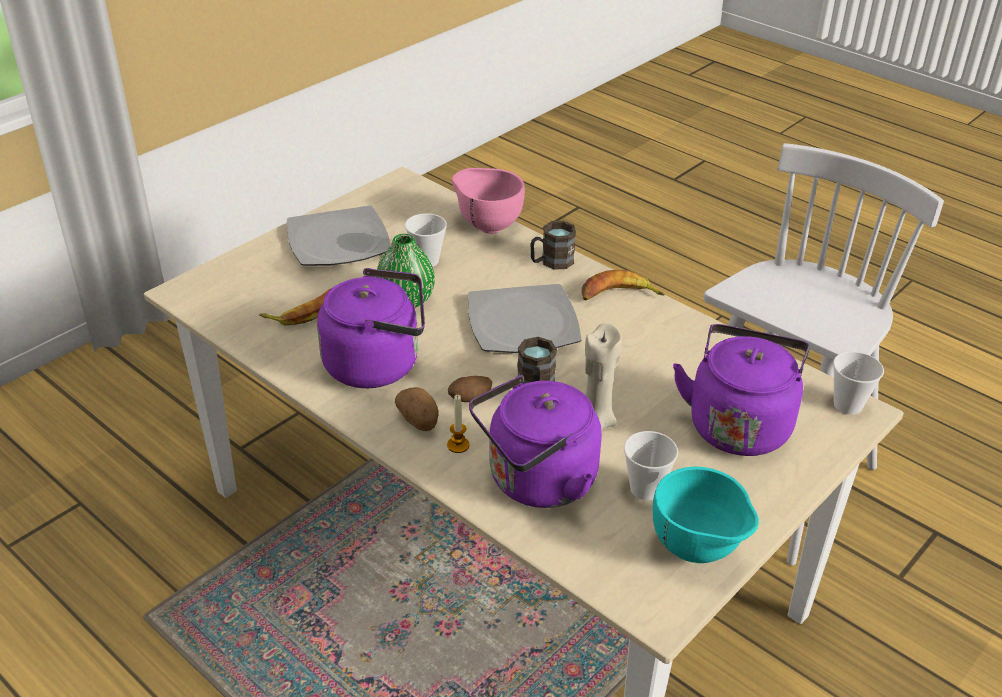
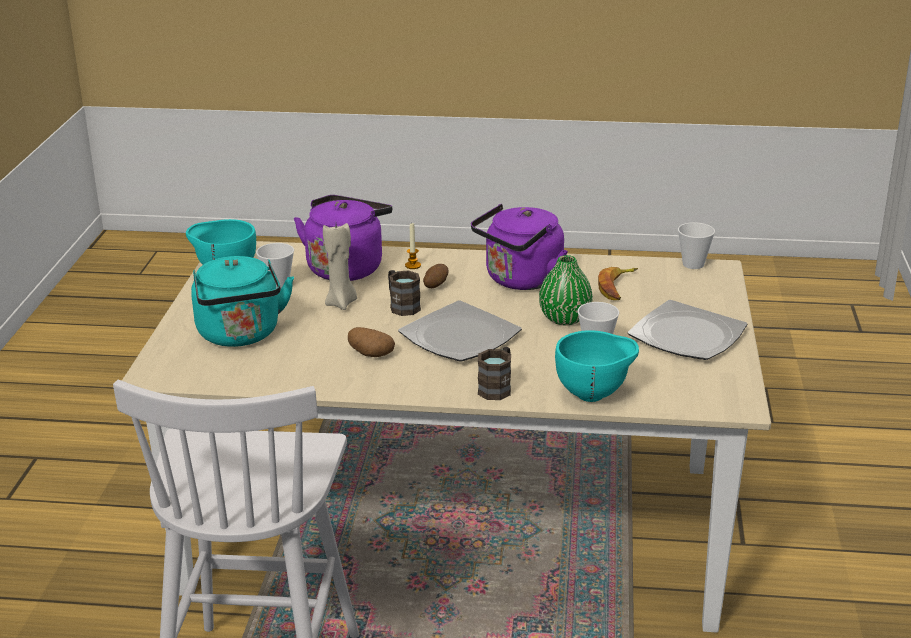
camera: 145 degrees right, 10 degrees down
(419, 421) = (451, 267): potato -> potato (370, 354)
(487, 226) = (595, 395): pink bowl -> turquoise bowl
(618, 295) = (410, 384): banana -> none
(739, 424) = (240, 335): purple kettle -> turquoise kettle
(848, 405) = (163, 374): cup -> cup (693, 264)

